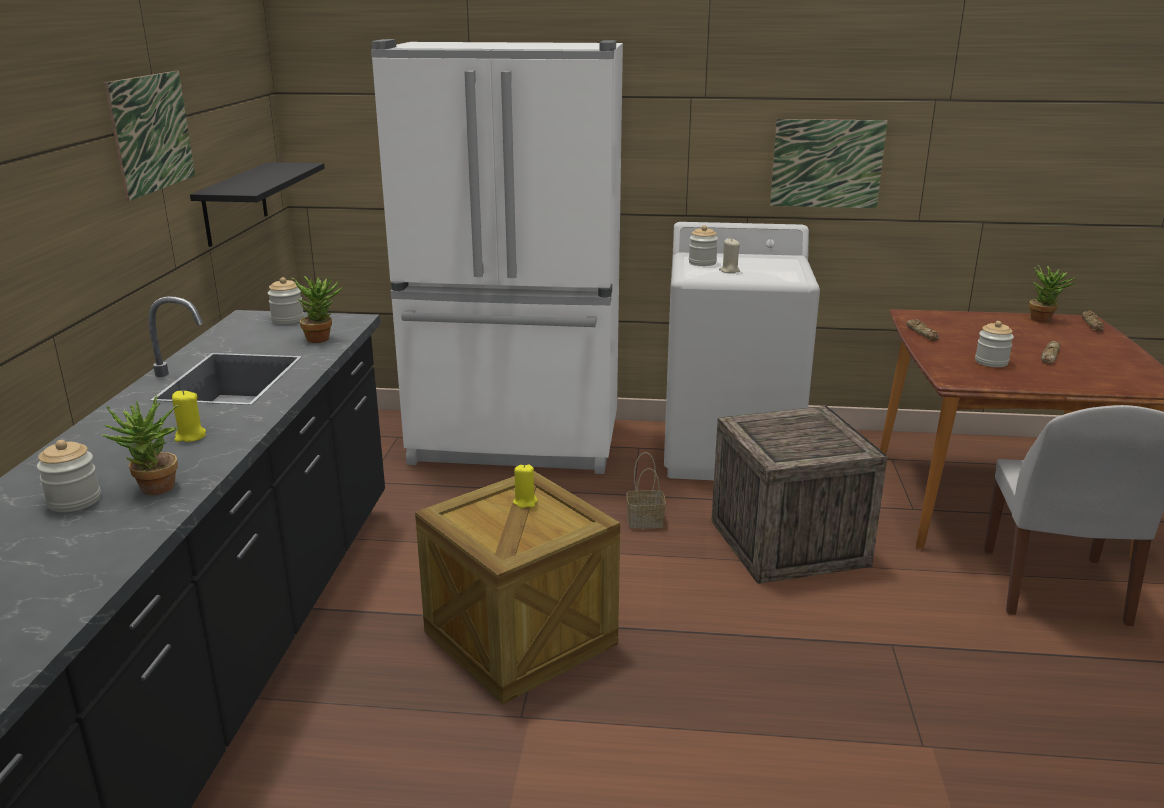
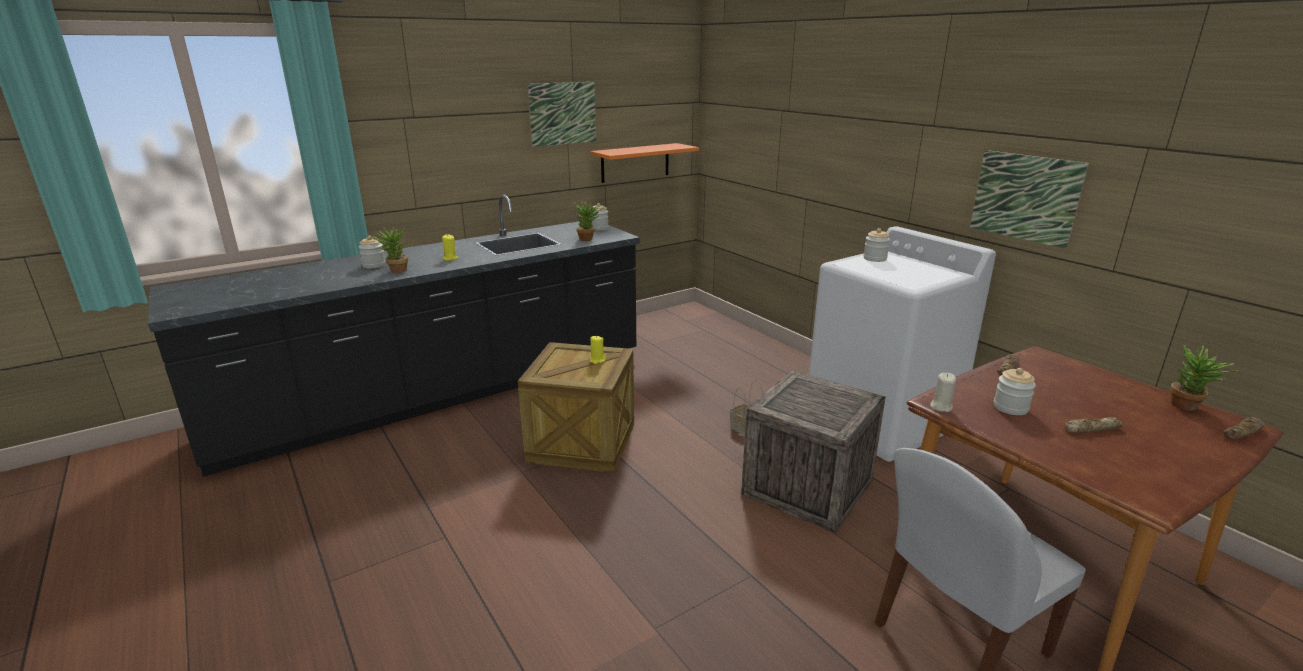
camera: 50 degrees right, 0 degrees up
(235, 203) = (635, 162): black shelf -> orange shelf
(516, 444) = (756, 358): white fridge -> none
(729, 271) = (877, 268): beige candle -> beige candle (940, 406)

